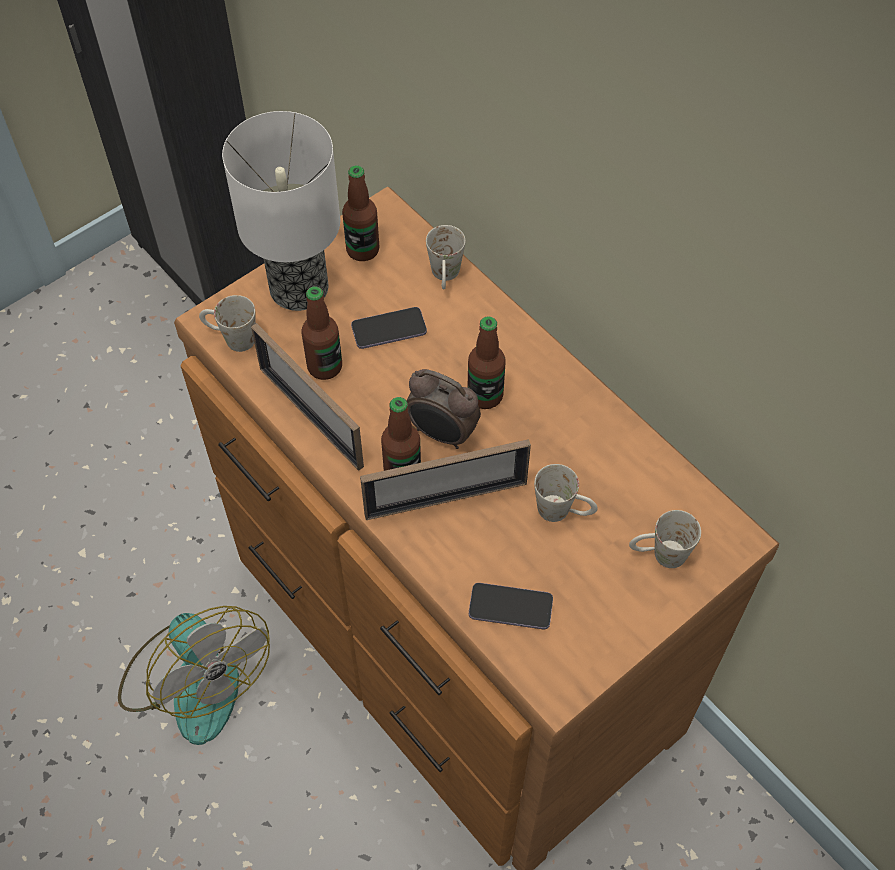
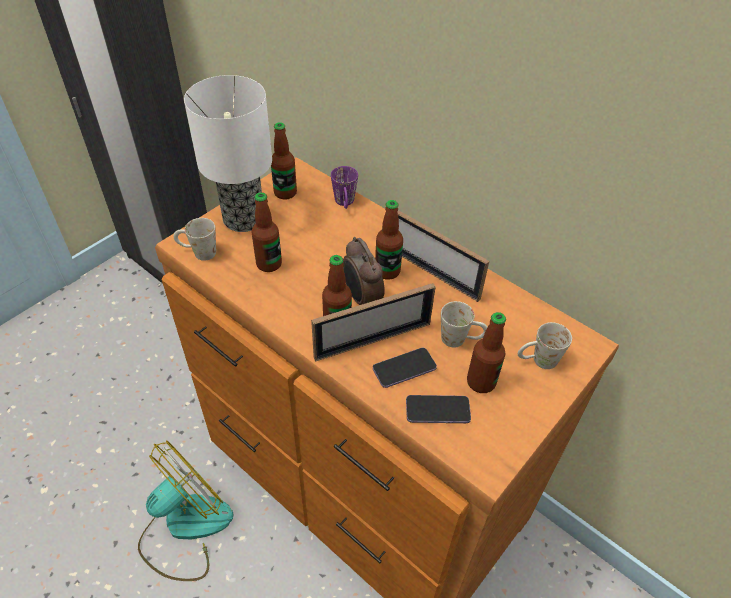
camera: 10 degrees left, 10 degrees down
(195, 679) = (185, 528): fan -> fan turned 90 degrees counterclockwise
(311, 417) = (263, 296): picture frame -> picture frame (432, 272)
(389, 329) = (311, 237): phone -> phone (404, 369)
(442, 434) = (361, 298): alarm clock -> alarm clock turned 45 degrees clockwise
(445, 277) = (345, 204): white mug -> purple mug
(576, 575) = (481, 382): none -> bottle

